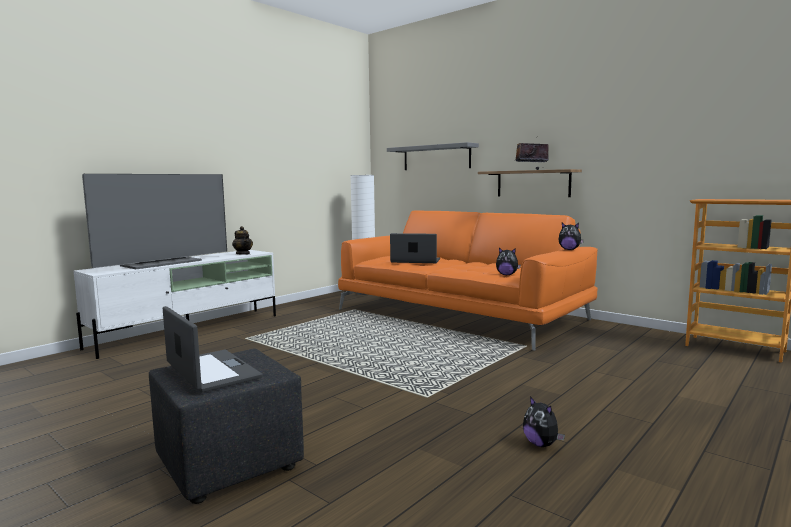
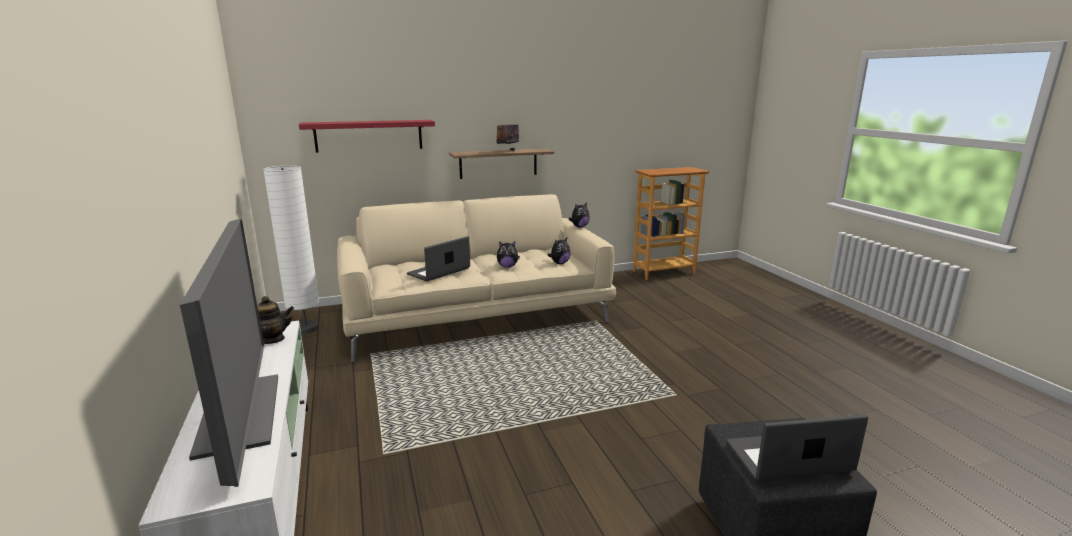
camera: 60 degrees left, 10 degrees up
(436, 157) = (369, 135): grey shelf -> red shelf
(460, 314) = (476, 313): orange sofa -> beige sofa
(541, 444) = (780, 382): plush toy -> plush toy (507, 266)

